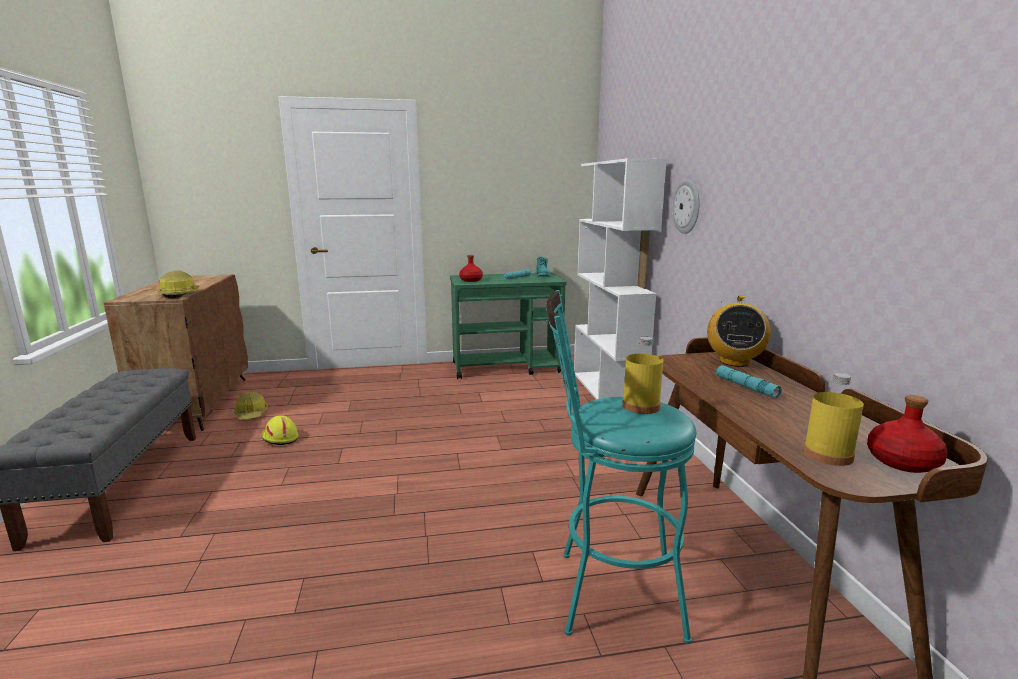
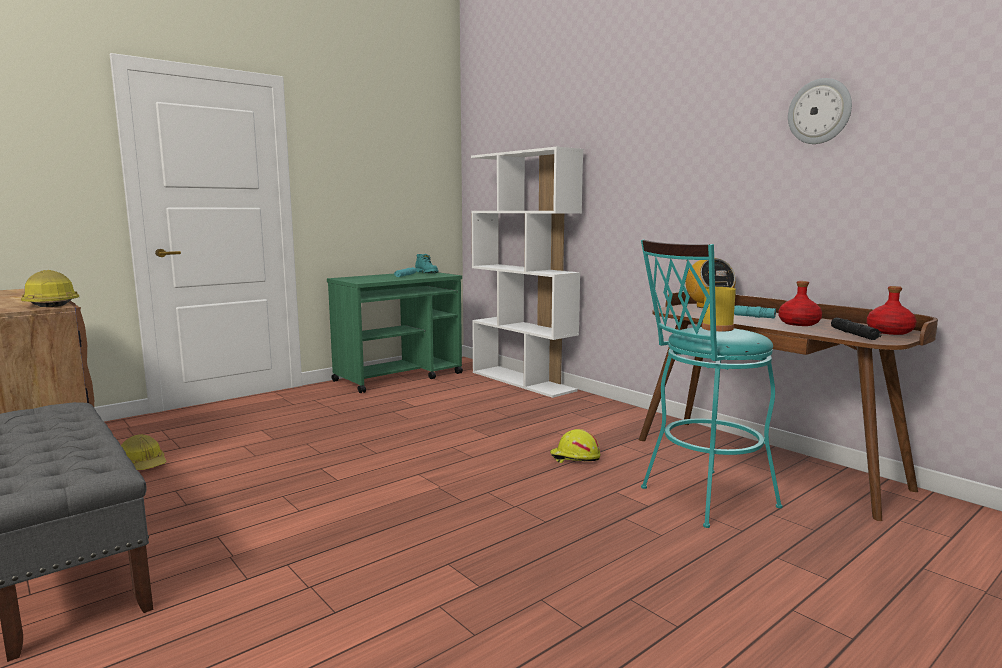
camera: 30 degrees left, 5 degrees down
(279, 438) = (225, 477): yellow hard hat -> yellow hard hat (574, 458)
(471, 280) = (364, 280): red bottle -> red bottle (799, 323)
(687, 206) = (613, 190): wall clock -> wall clock (819, 111)
(828, 454) = (854, 334): yellow bottle -> black flashlight

